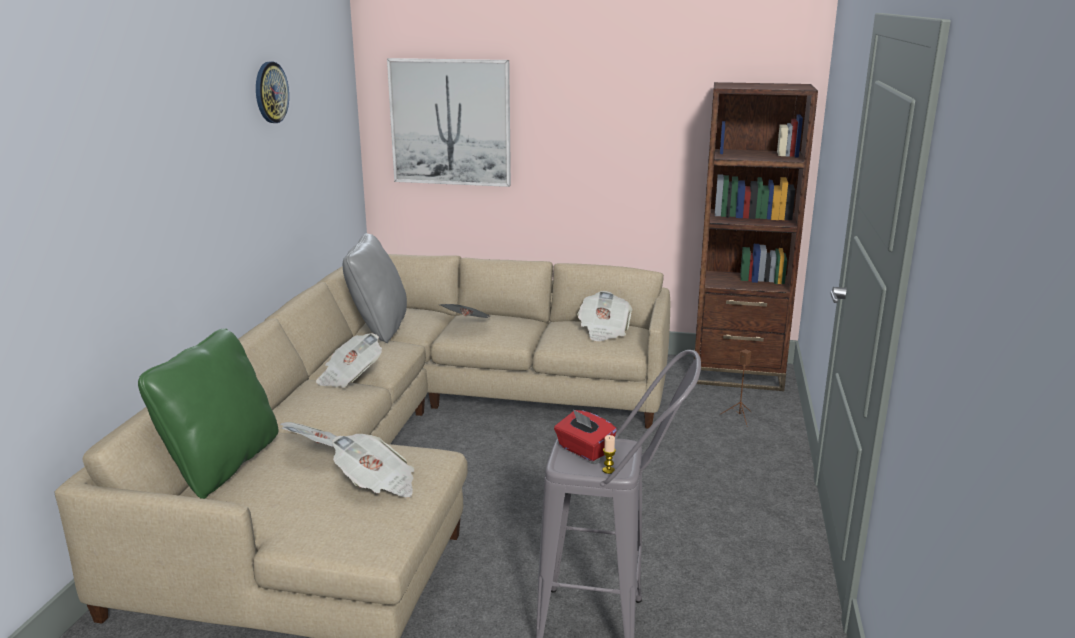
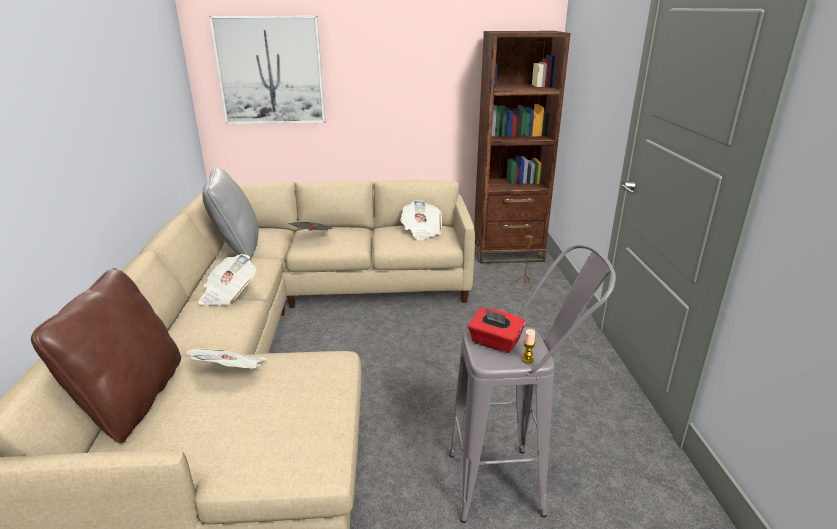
camera: 15 degrees left, 5 degrees up
(222, 465) = (131, 400): green pillow -> brown pillow
(270, 92) = (113, 39): wall clock -> none
(377, 485) = (294, 396): newspaper -> none

